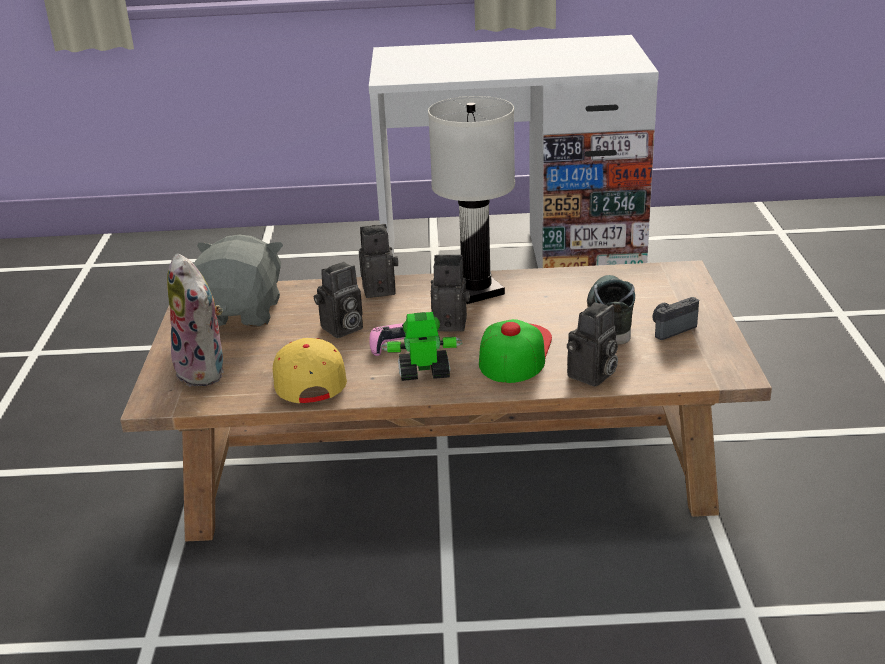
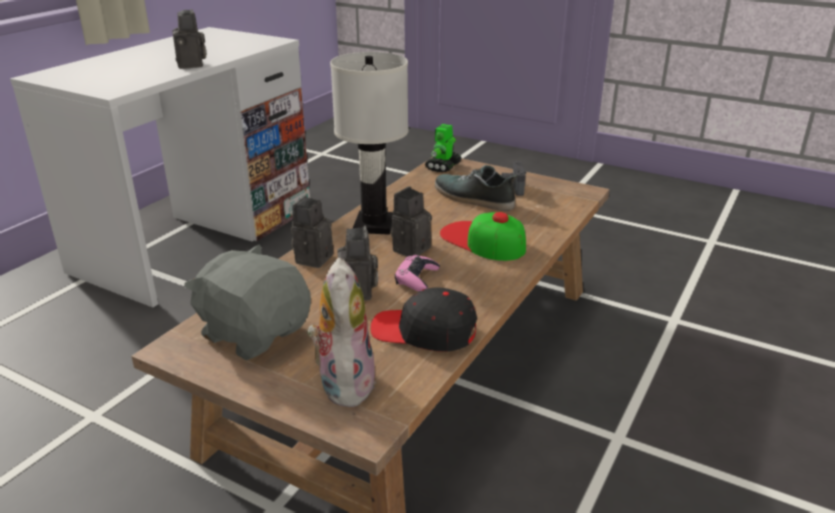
camera: 60 degrees left, 0 degrees up
(205, 371) = (343, 382): plush toy -> plush toy turned 90 degrees counterclockwise
(308, 379) = (424, 332): yellow cap -> black cap
(423, 373) = (473, 281): toy robot -> toy robot (443, 166)
(592, 376) = (545, 228): camera -> camera (192, 65)

